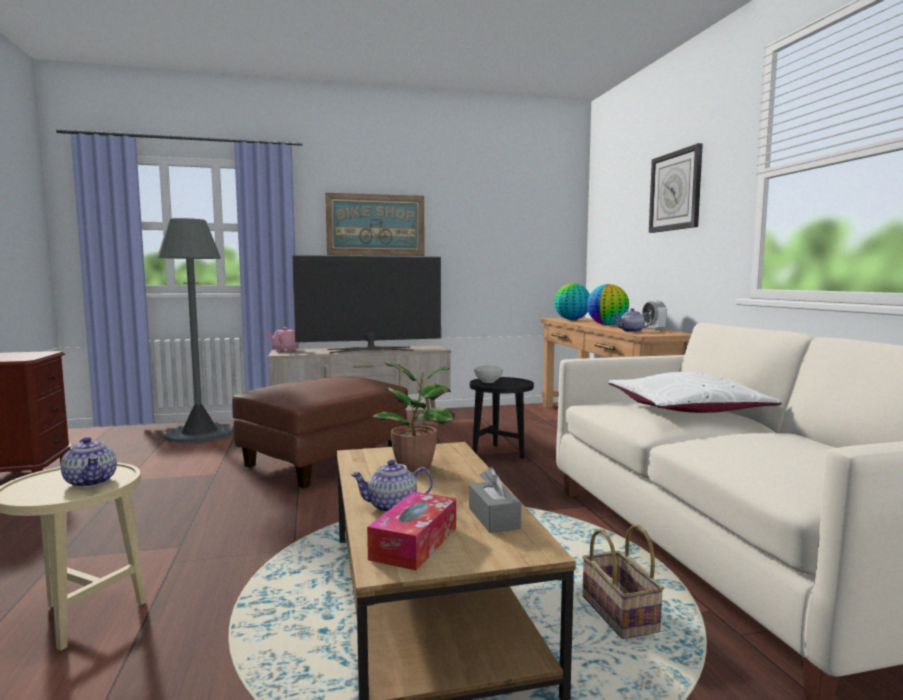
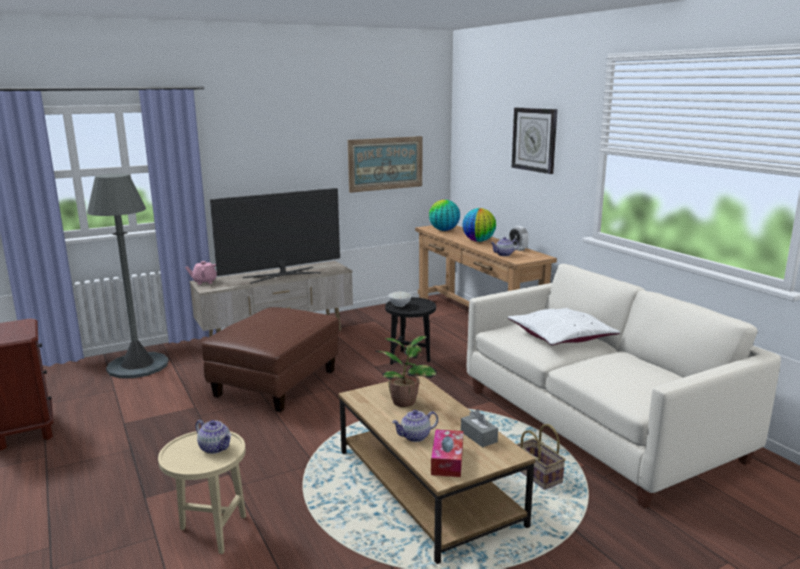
camera: 15 degrees left, 10 degrees up
(375, 225) = (271, 156): picture -> picture (385, 163)

